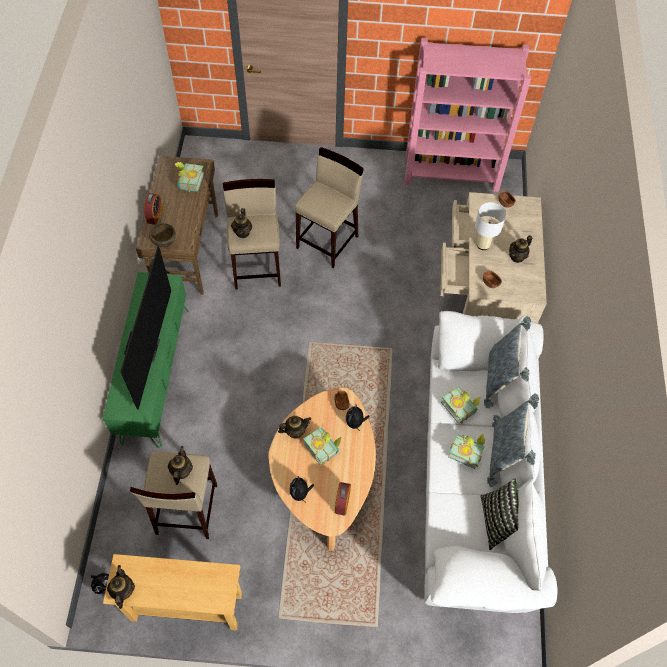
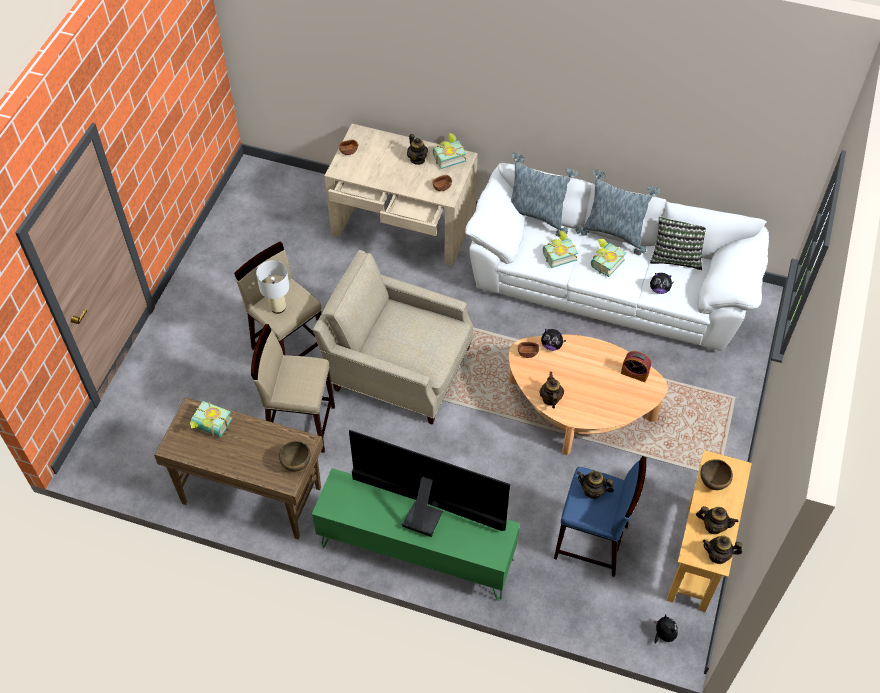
camera: 75 degrees left, 5 degrees down
(154, 215) = (250, 470): alarm clock -> none
(186, 510) = (591, 543): beige stool -> blue stool
(203, 578) = (713, 483): none -> brown bowl
(242, 232) = (301, 389): teapot -> teapot (713, 526)
(300, 493) = (619, 406): plush toy -> plush toy (659, 289)
(324, 447) = (573, 377): book -> book (448, 157)
(332, 322) = (398, 367): none -> beige armchair
(451, 172) = (235, 216): pink bookcase -> none
(483, 244) = (394, 181): white table lamp -> white table lamp (277, 307)

